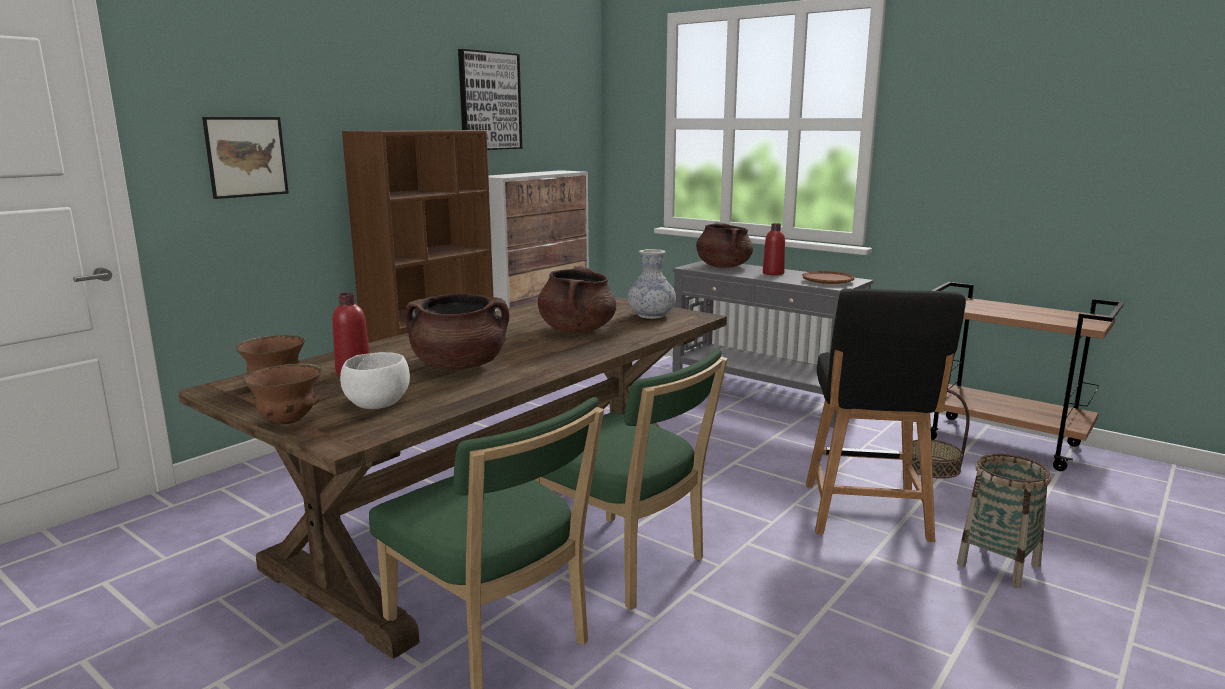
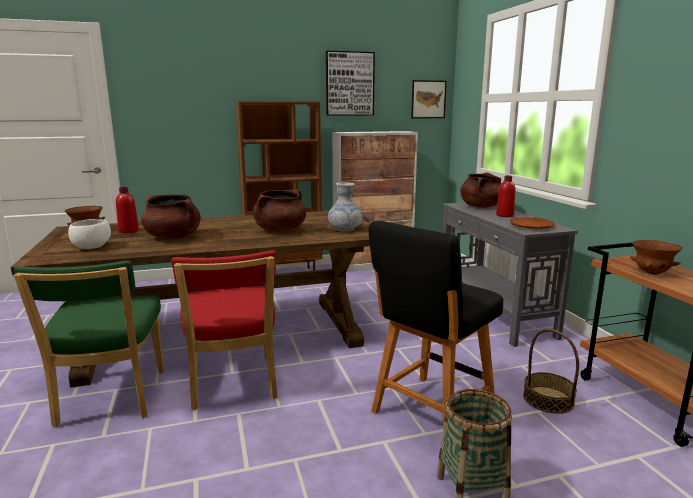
camera: 35 degrees right, 0 degrees up
(246, 157) = (177, 115): picture -> picture (428, 99)
(289, 421) = (46, 247): brown bowl -> brown bowl (652, 273)
(625, 564) = (233, 385): green chair -> red chair

